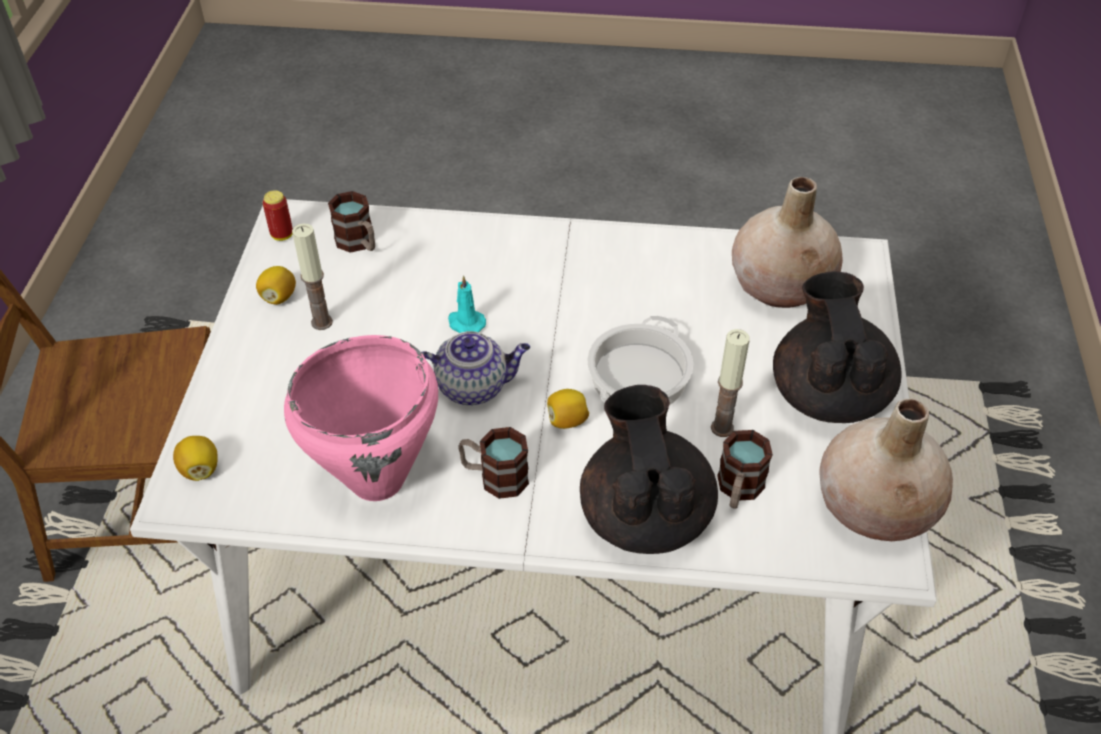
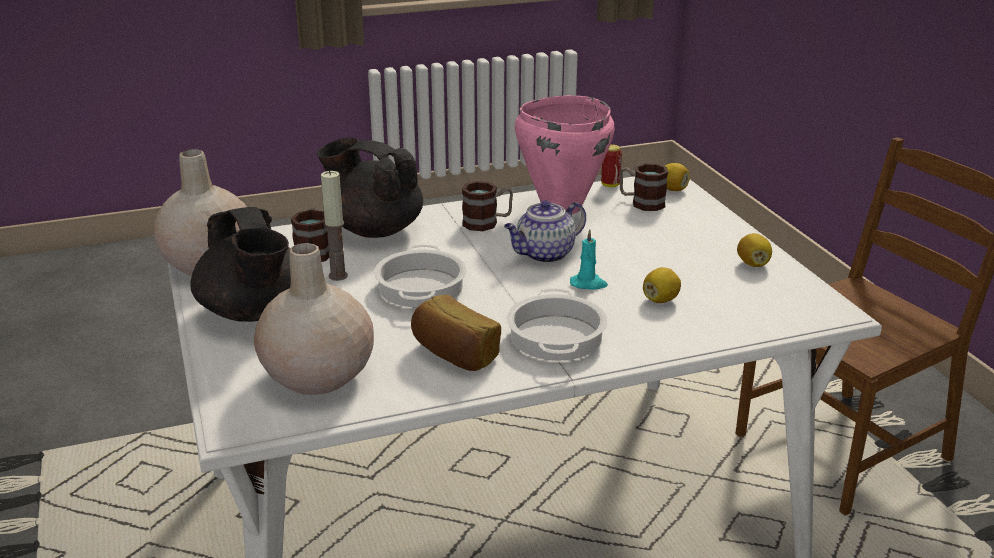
camera: 155 degrees right, 20 degrees down
(282, 235) = (816, 299): can -> can (610, 185)
(321, 322) = (699, 259): candle -> none
(359, 243) = (744, 310): mug -> mug (641, 203)
(550, 266) = (555, 336): none -> cooking pot
(567, 420) = (459, 254): lemon -> lemon (660, 300)
(644, 515) = (375, 229): black teapot -> black teapot turned 150 degrees clockwise
(651, 274) = (454, 354): none -> bread

